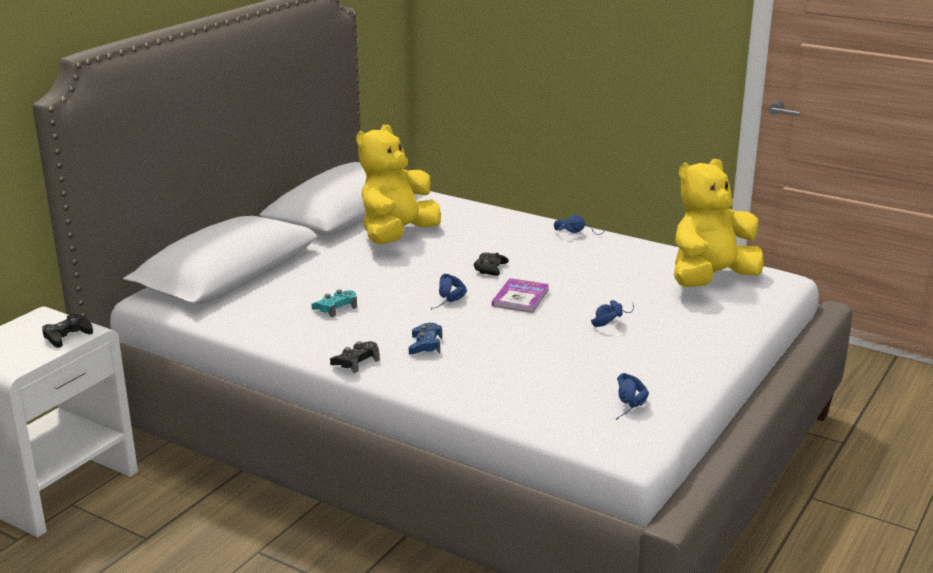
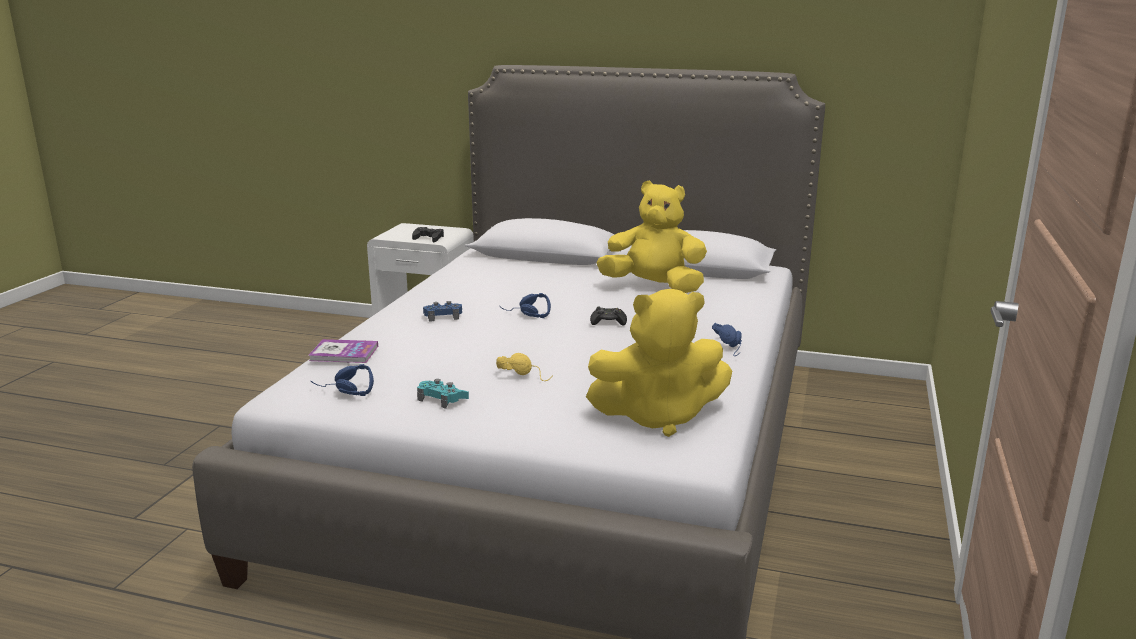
camera: 75 degrees right, 5 degrees down
(335, 308) = (498, 286): turquoise game controller -> turquoise game controller (442, 399)
(356, 362) = (409, 301): black game controller -> none
(520, 297) = (551, 337): book -> book (344, 353)
(611, 319) = (526, 375): blue headphones -> yellow headphones
(710, 280) = (658, 416): yellow plush toy -> yellow plush toy turned 135 degrees clockwise

